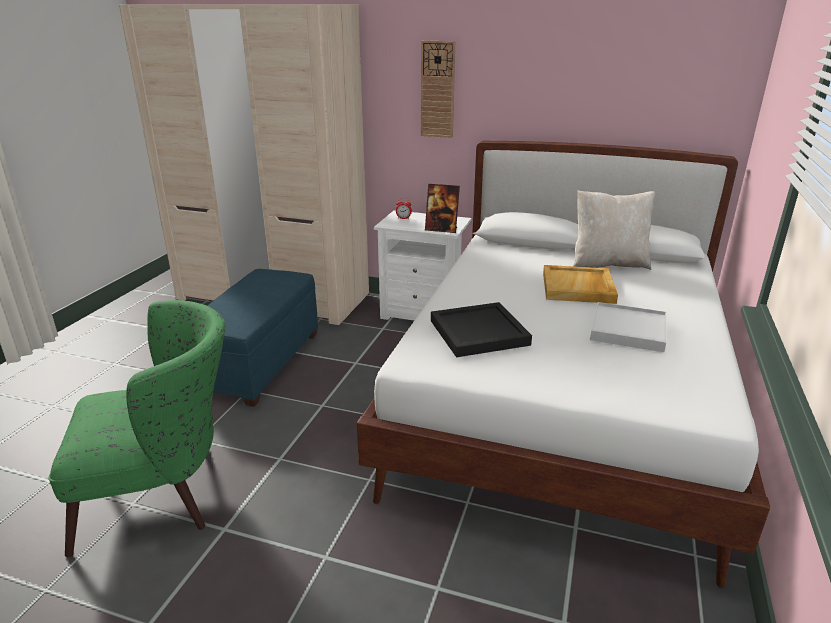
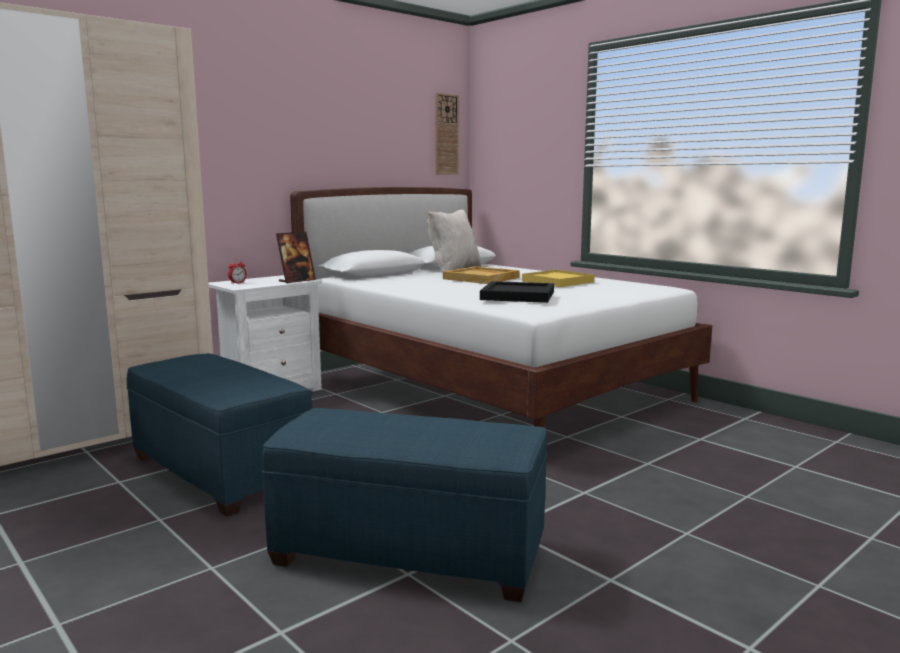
camera: 60 degrees left, 15 degrees down
(165, 493) = (411, 552): green armchair -> blue ottoman
(437, 90) = (243, 142): wall clock -> wall clock (446, 134)
(627, 330) = (557, 282): white tray -> yellow tray

